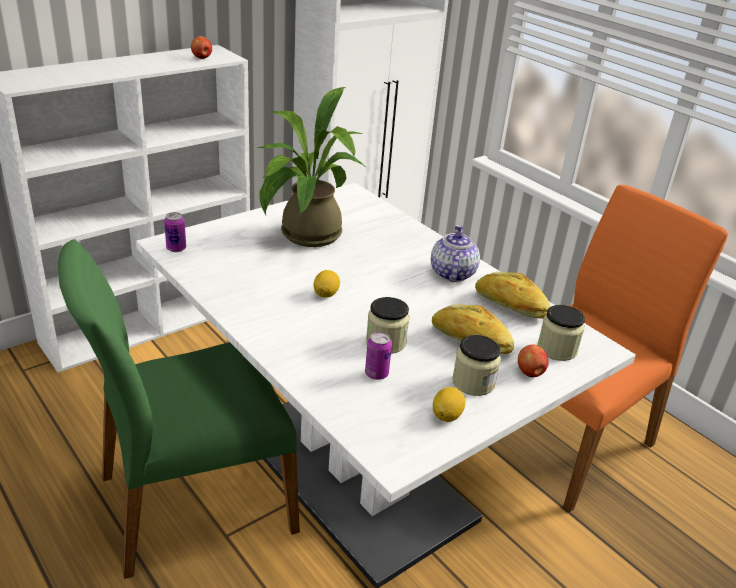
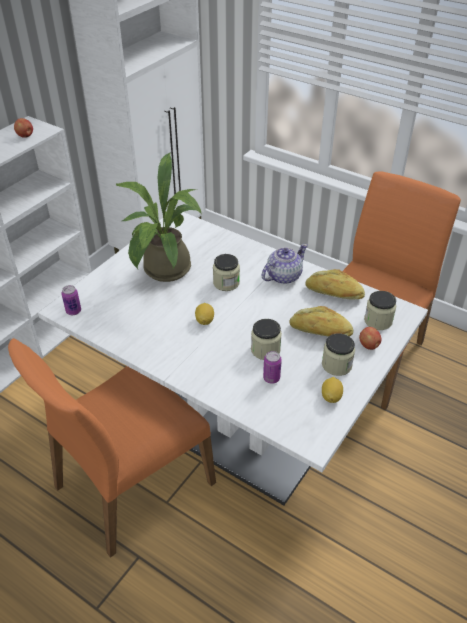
camera: 15 degrees left, 10 degrees up
(194, 501) = (132, 484): green chair -> orange chair
(375, 264) = (226, 283): none -> jar
(452, 274) = (283, 276): teapot -> teapot turned 60 degrees clockwise

